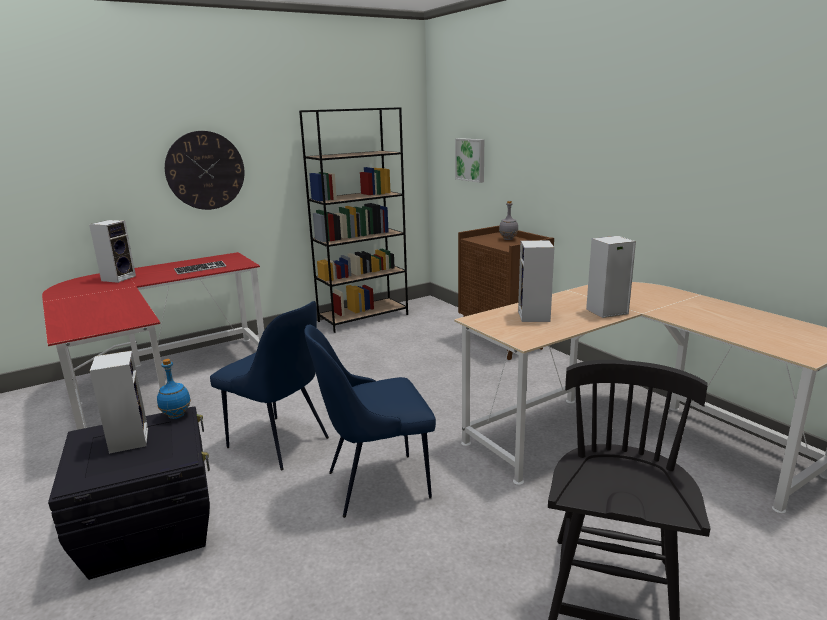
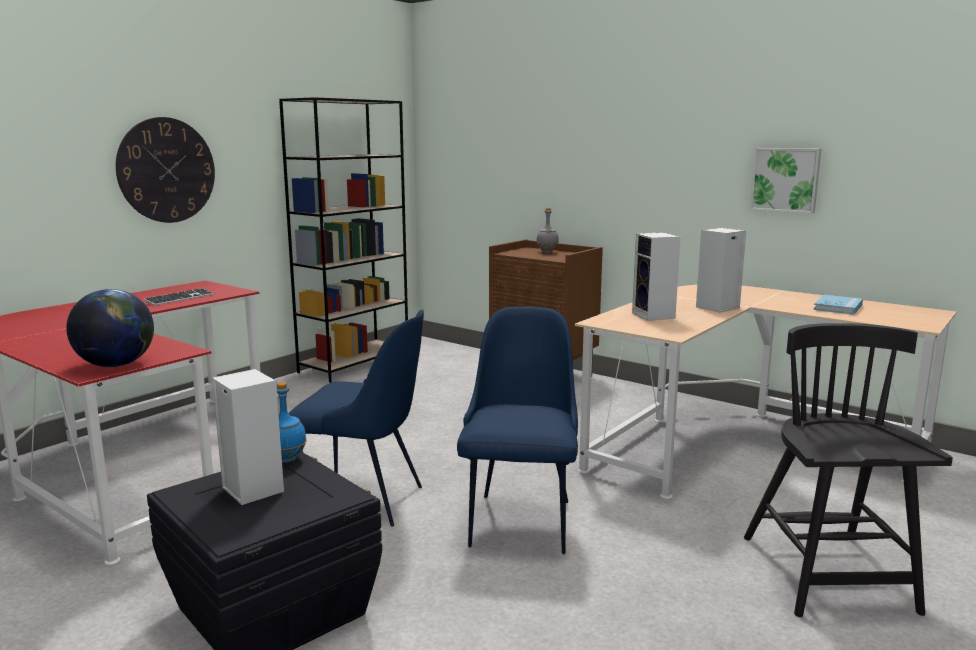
camera: 20 degrees left, 5 degrees down
(88, 329) = (116, 365): none -> globe
(119, 278) = (68, 313): speaker -> none
(377, 485) = (520, 522): blue chair -> blue chair turned 135 degrees clockwise
(471, 159) = (482, 165): picture -> picture (785, 180)
(735, 322) = (838, 307): none -> blue book

